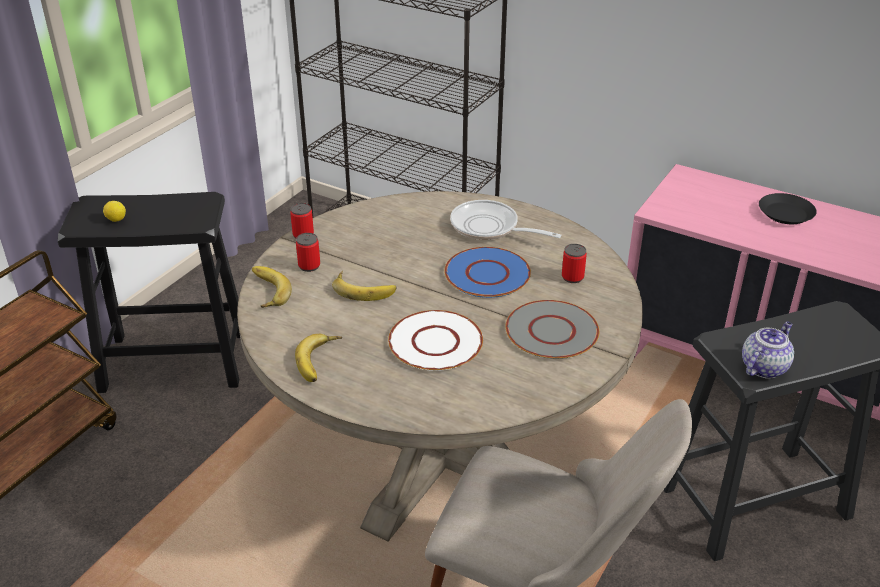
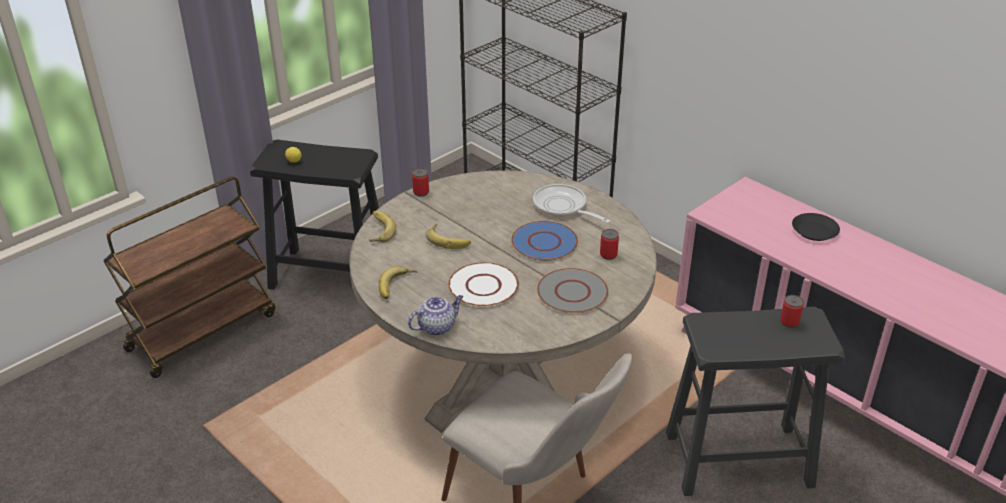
camera: 15 degrees right, 0 degrees up
(309, 266) = (416, 216): can -> can (789, 322)
(764, 367) = (724, 345): teapot -> teapot (437, 326)

